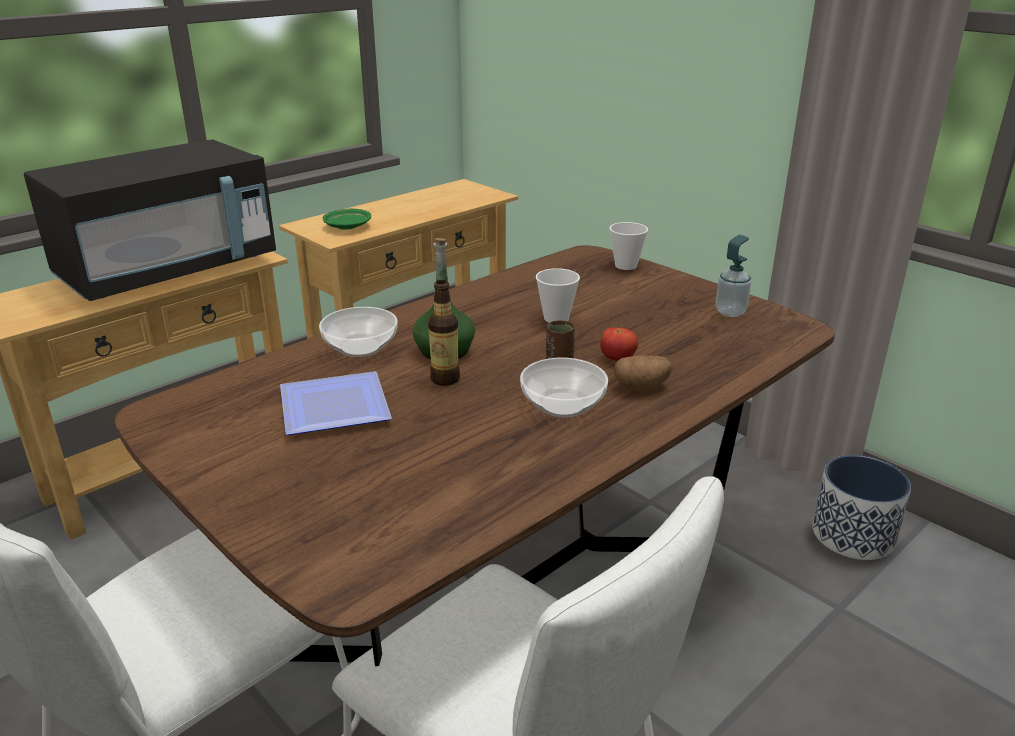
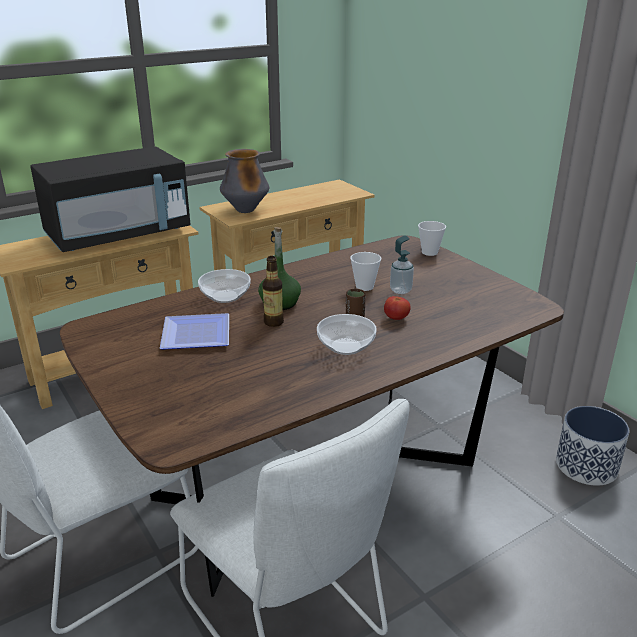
camera: 10 degrees right, 0 degrees up
(347, 226) = (245, 210): green plate -> vase
(641, 387) = (405, 339): potato -> none
(730, 312) = (492, 292): soap dispenser -> soap dispenser (400, 290)

